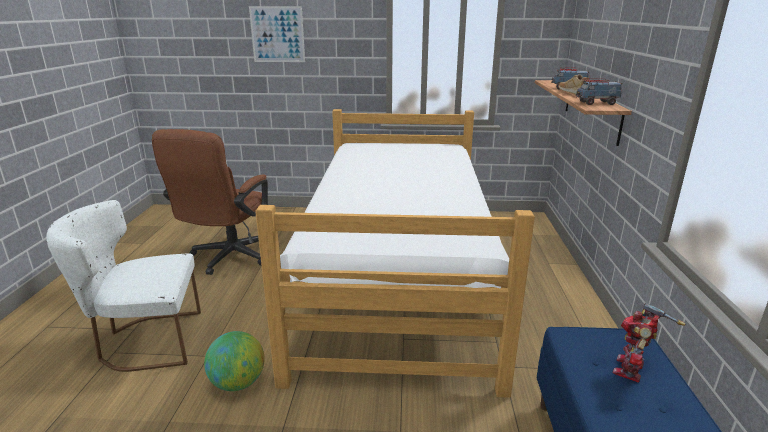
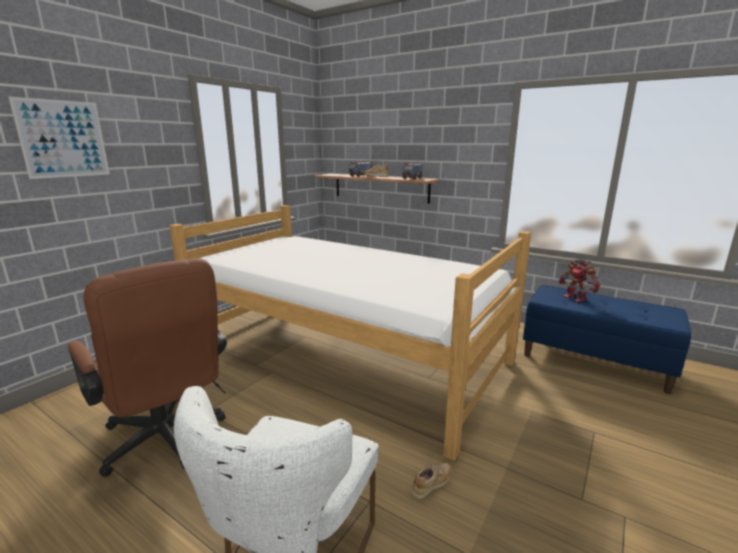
camera: 60 degrees left, 5 degrees down
(238, 383) = (432, 485): globe -> beige shoe

